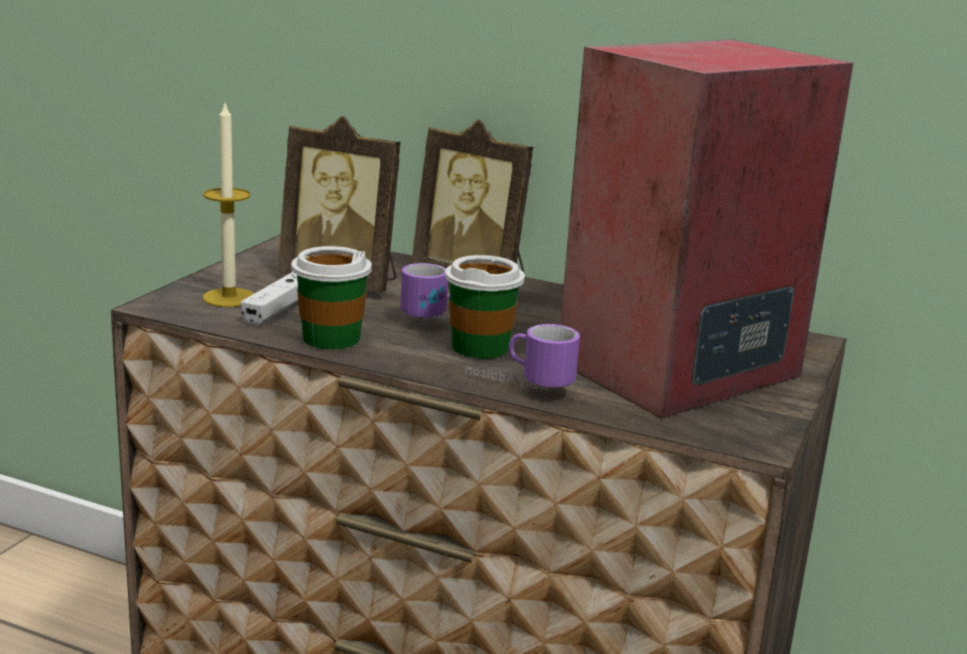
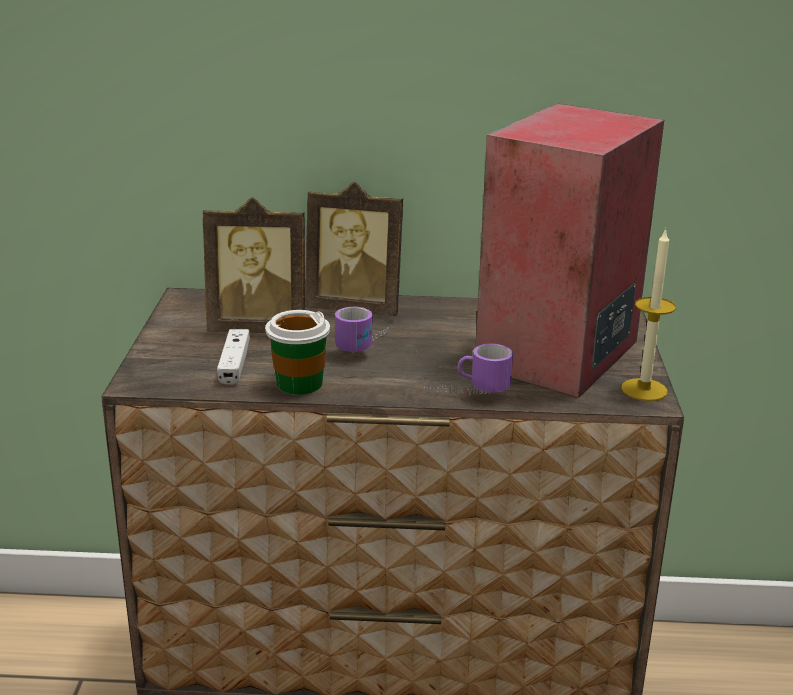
camera: 20 degrees left, 5 degrees up
(229, 298) = (186, 363): candle -> candle (644, 390)
(480, 347) = (412, 366): cup -> none

